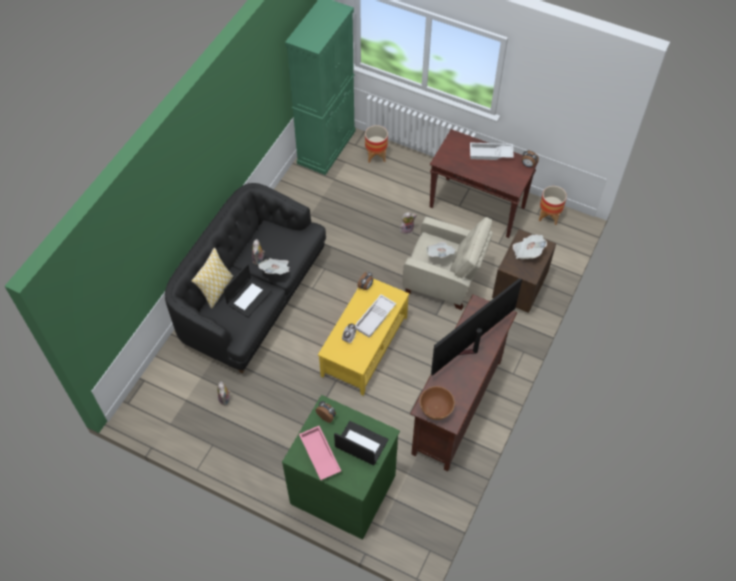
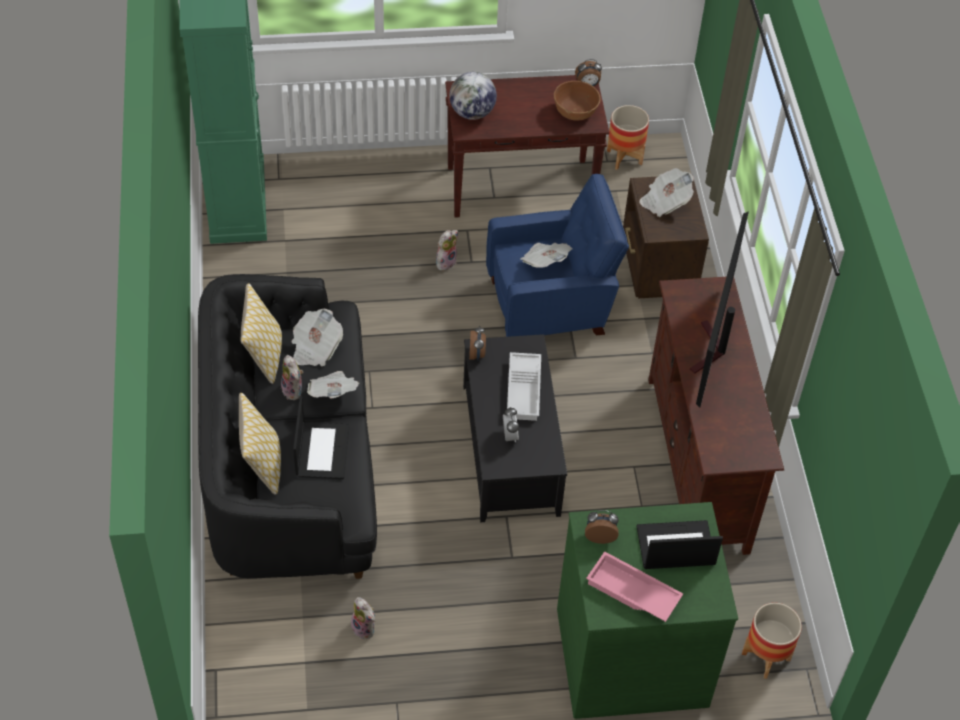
camera: 35 degrees left, 5 degrees down
(258, 234) = (264, 356): none -> pillow
(285, 243) = (315, 348): none -> newspaper
(363, 346) = (509, 449): yellow coffee table -> black coffee table
(376, 156) = (322, 181): planter -> planter (765, 657)
(436, 409) = (732, 451): brown bowl -> brown bowl (575, 112)
(444, 280) = (552, 306): beige armchair -> blue armchair
(451, 153) = (472, 113): none -> globe
(490, 154) = (526, 92): white tray -> none

